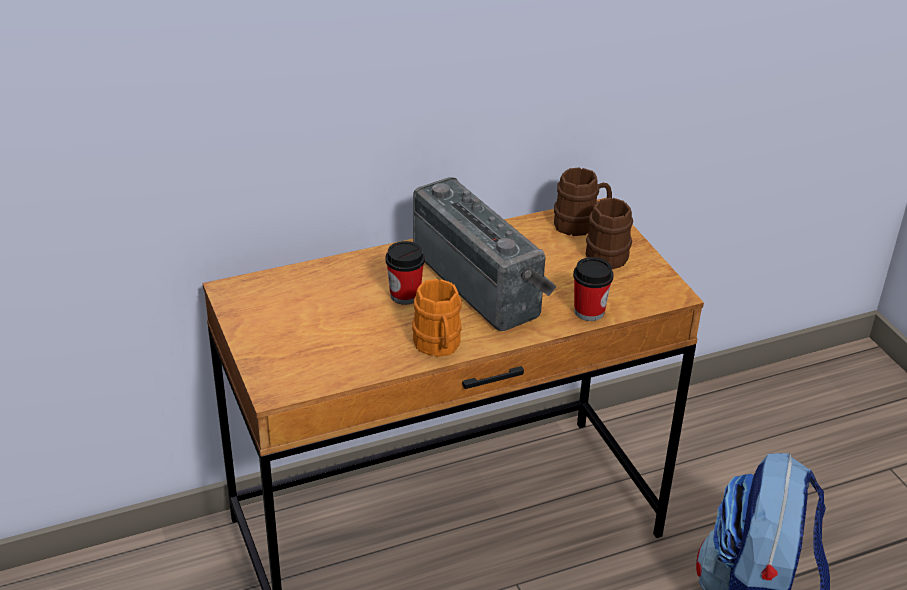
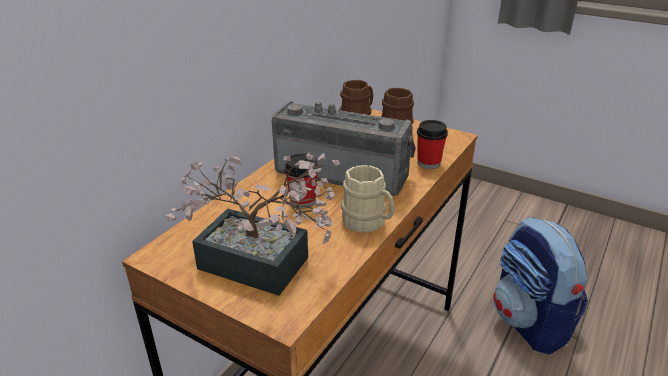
camera: 35 degrees left, 5 degrees down
(302, 342) = (264, 267): none -> potted plant
(438, 346) = (368, 223): orange mug -> beige mug

